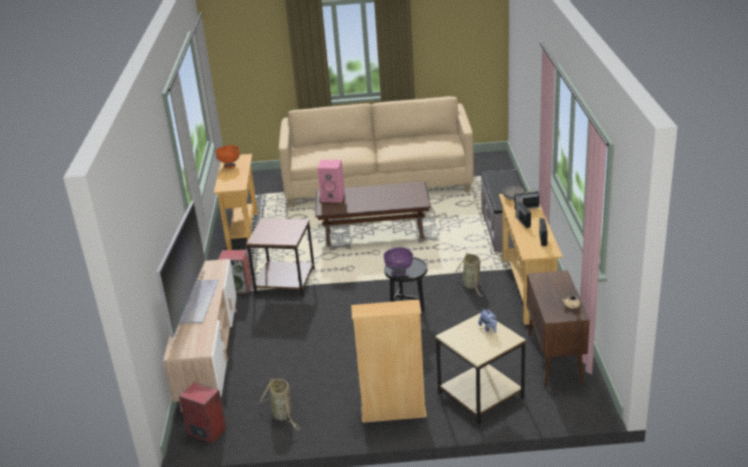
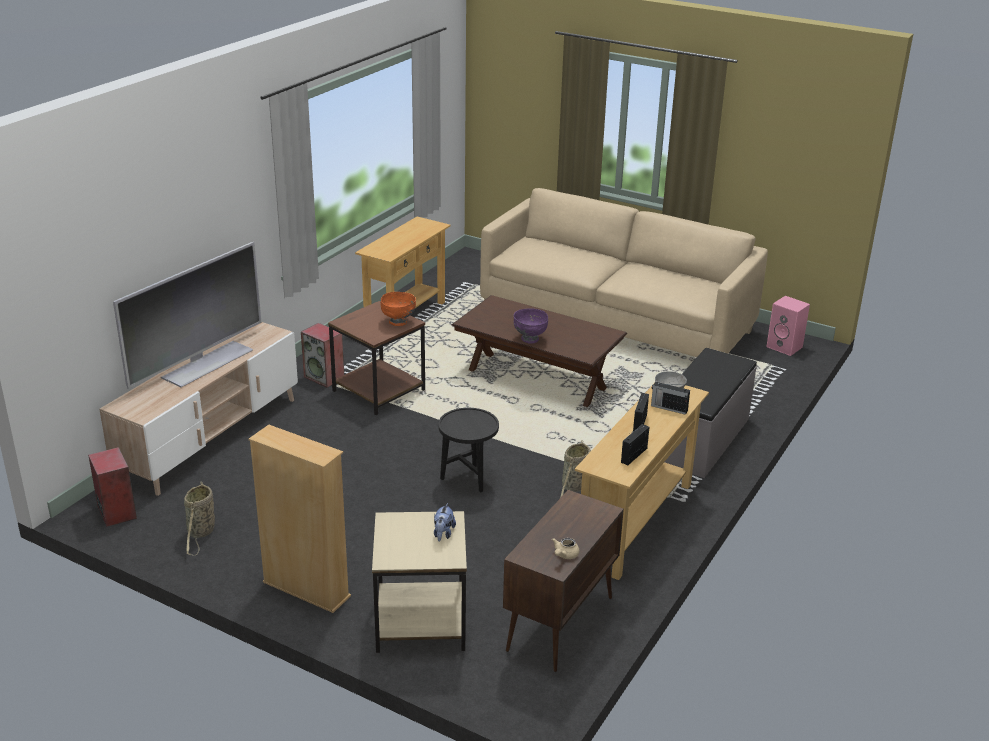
camera: 30 degrees right, 0 degrees up
(230, 166) = (409, 230): orange bowl -> orange bowl (398, 322)
(333, 197) = (498, 310): pink speaker -> pink speaker (785, 347)
(399, 273) = (453, 426): purple bowl -> purple bowl (530, 339)

